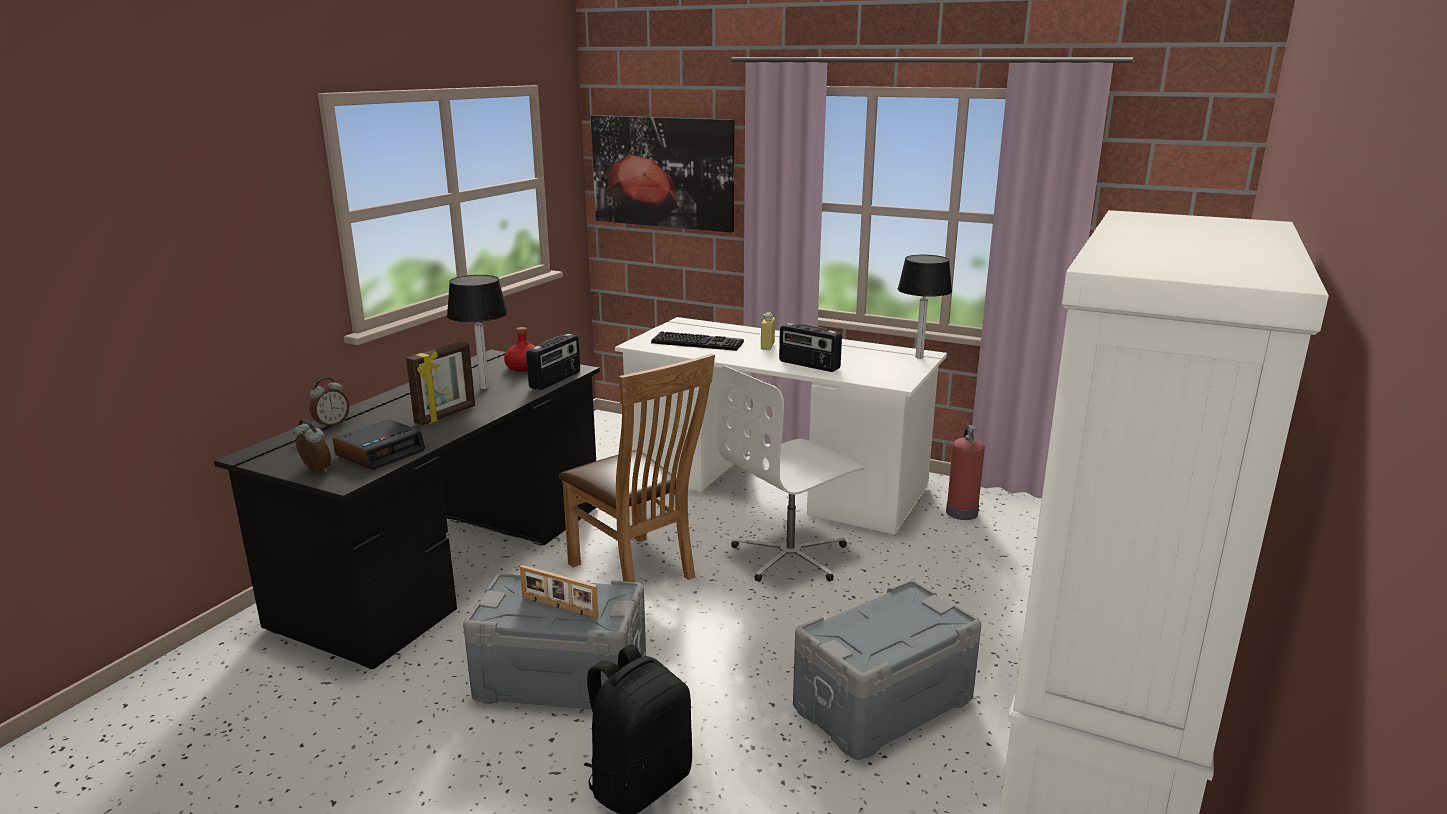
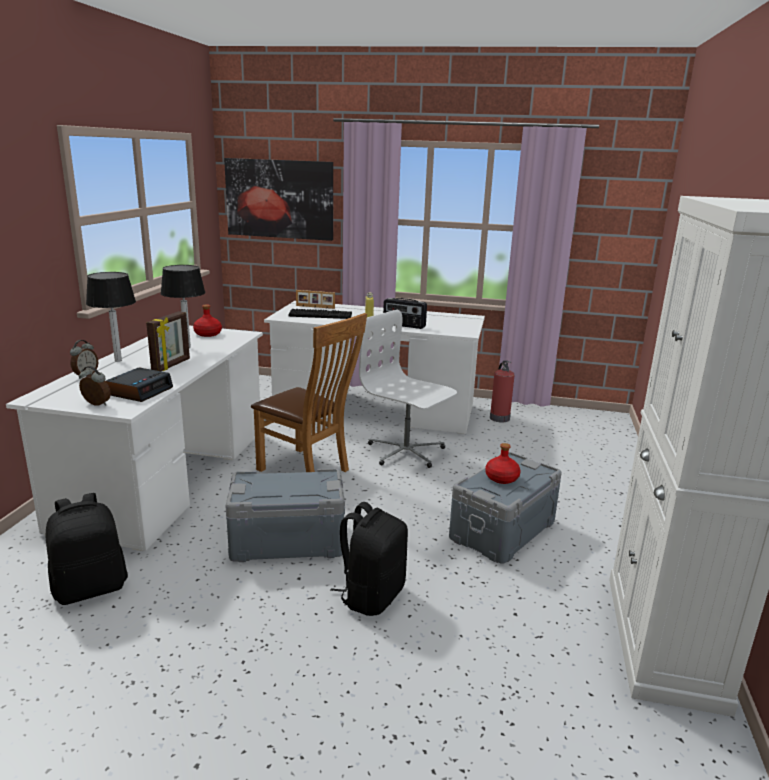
camera: 15 degrees left, 0 degrees up
(287, 714) = (91, 588): none -> black backpack
(449, 562) = (167, 476): black desk -> white desk
(556, 380) = (237, 340): radio -> none
(558, 607) = (289, 489): picture frame -> picture frame (315, 307)
(791, 556) = (406, 452): white office chair -> white office chair turned 90 degrees clockwise
(878, 624) = (501, 478): none -> red bottle
(920, 357) = (470, 318): table lamp -> table lamp (118, 360)

